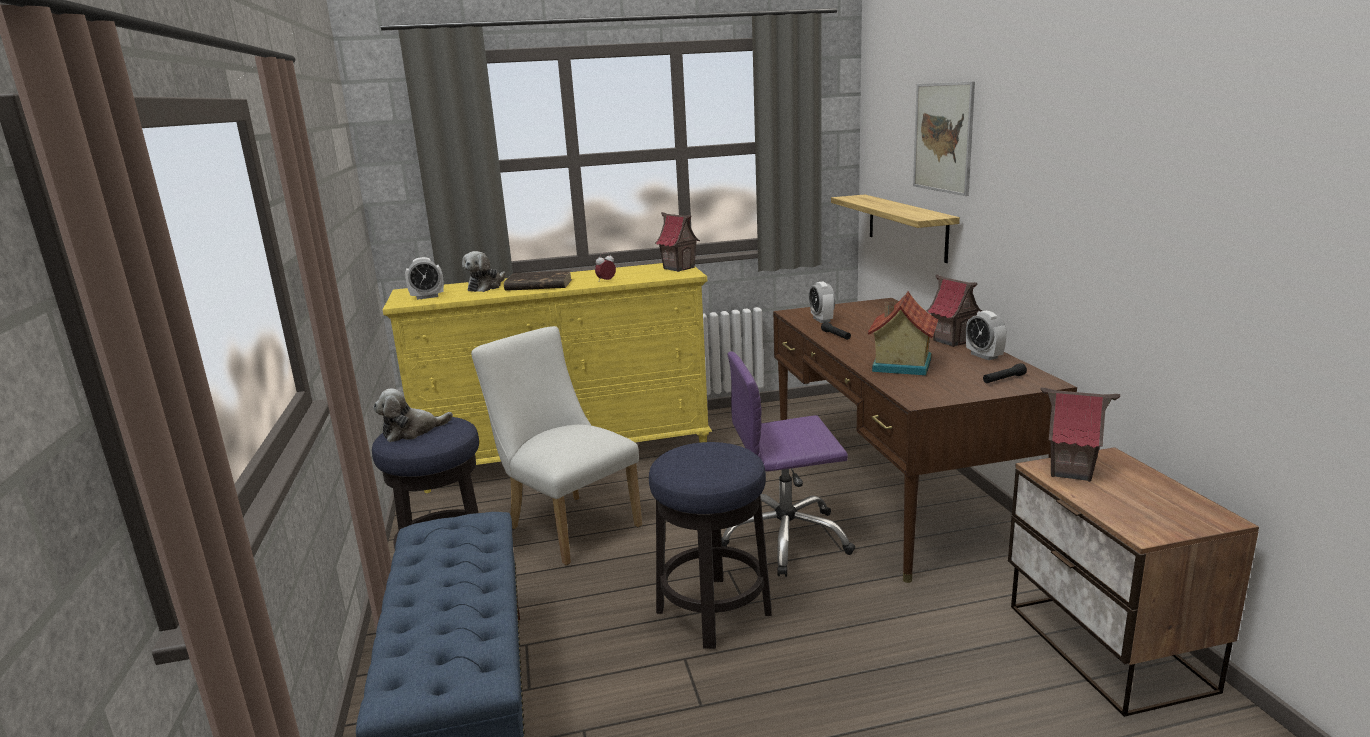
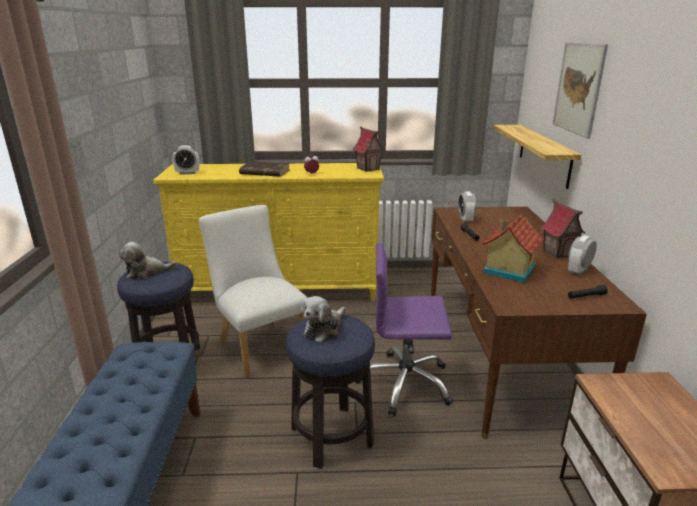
camera: 10 degrees right, 5 degrees up
(486, 287) = (230, 169): plush toy -> plush toy (324, 329)
(984, 356) = (578, 271): alarm clock -> alarm clock turned 60 degrees clockwise
(1070, 471) = (620, 390): toy house -> none

